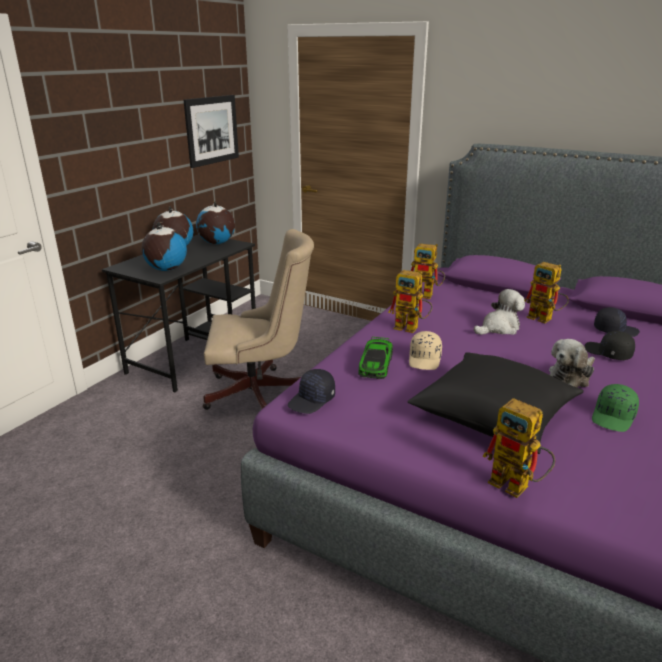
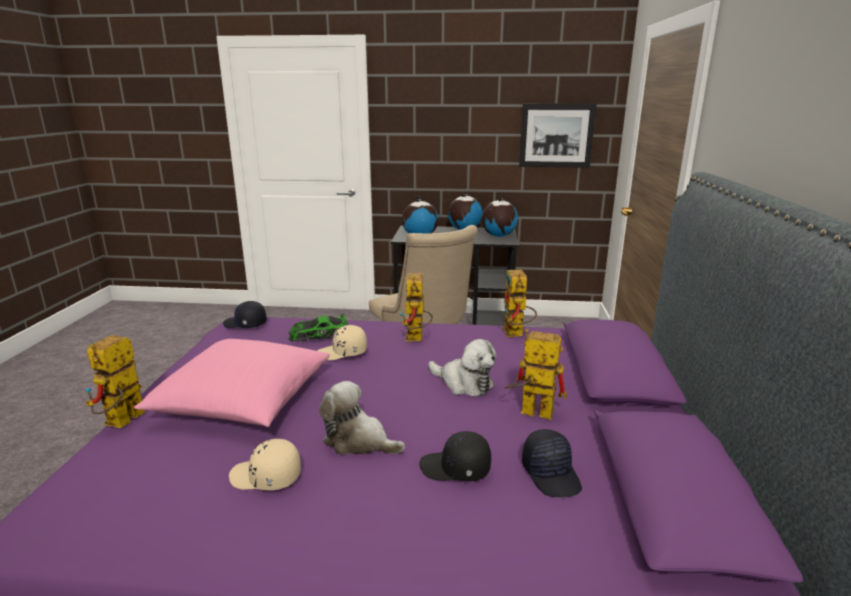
camera: 65 degrees right, 5 degrees down
(493, 417) = (244, 401): black pillow -> pink pillow
(545, 319) = (529, 412): toy robot -> toy robot turned 90 degrees clockwise
(608, 353) = (455, 469): black cap -> black cap turned 105 degrees counterclockwise
(614, 417) = (266, 477): green cap -> beige cap

